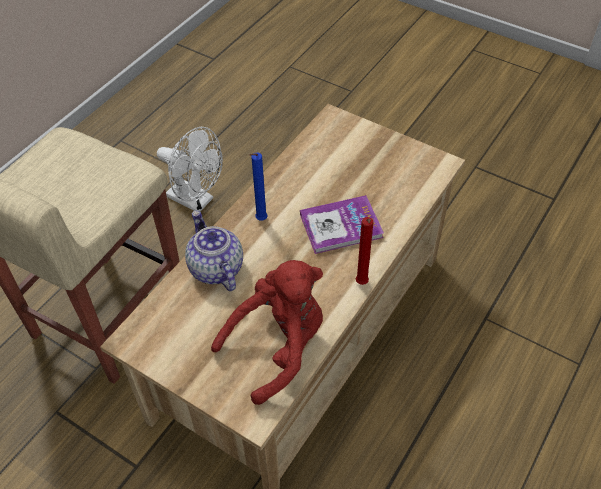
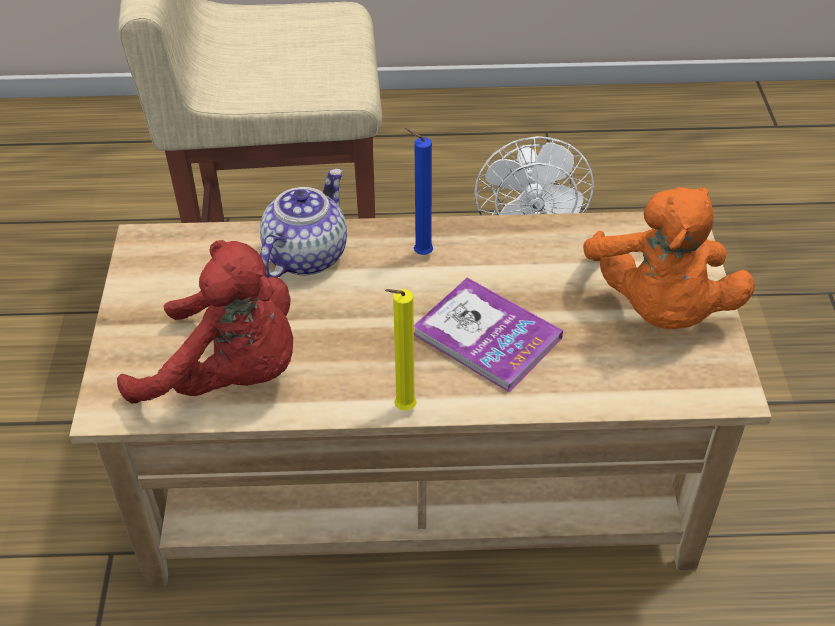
camera: 55 degrees right, 5 degrees down
(361, 284) = (402, 409): red candle -> yellow candle
(375, 156) = (658, 309): none -> orange plush toy

